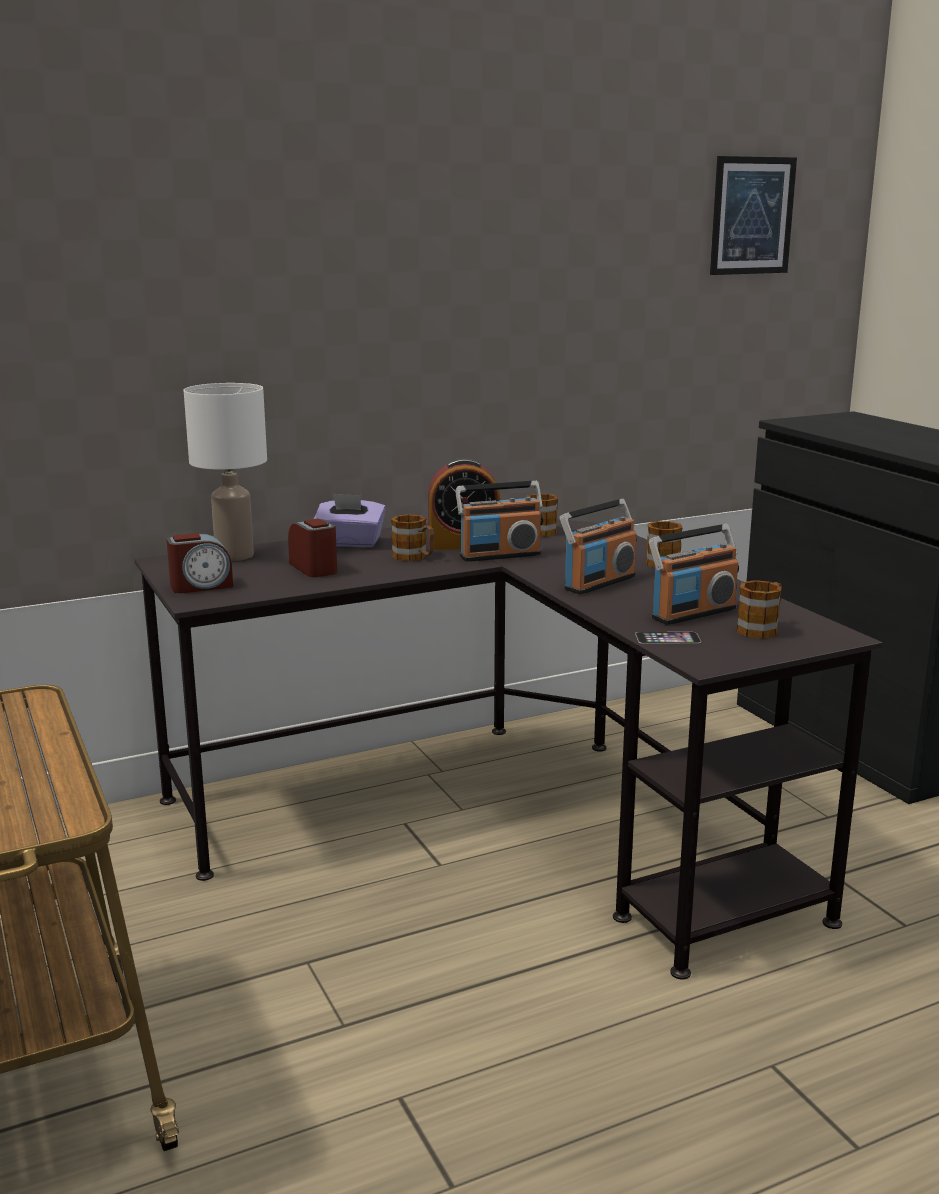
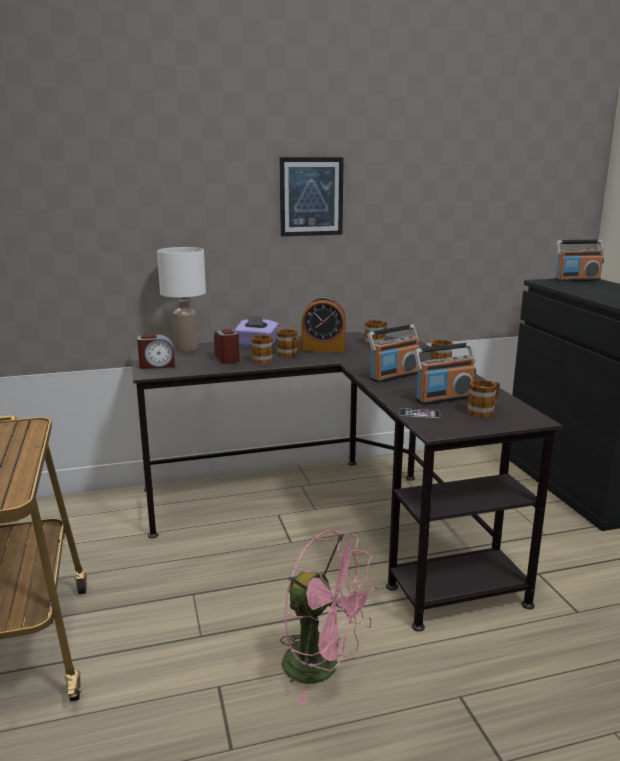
camera: 10 degrees right, 0 degrees up
(375, 567) = (263, 359): none -> mug
(500, 555) = (341, 356): radio -> radio (577, 280)
(554, 1050) = (322, 668): none -> pink fan
(752, 216) = (527, 151): picture -> picture (311, 197)

